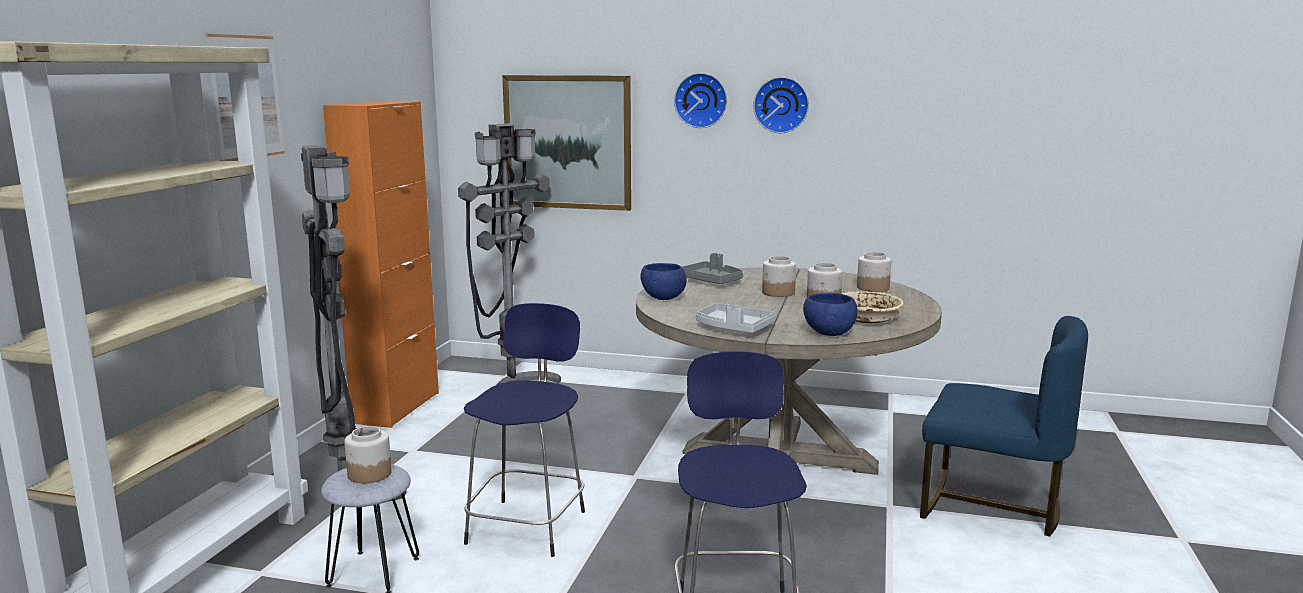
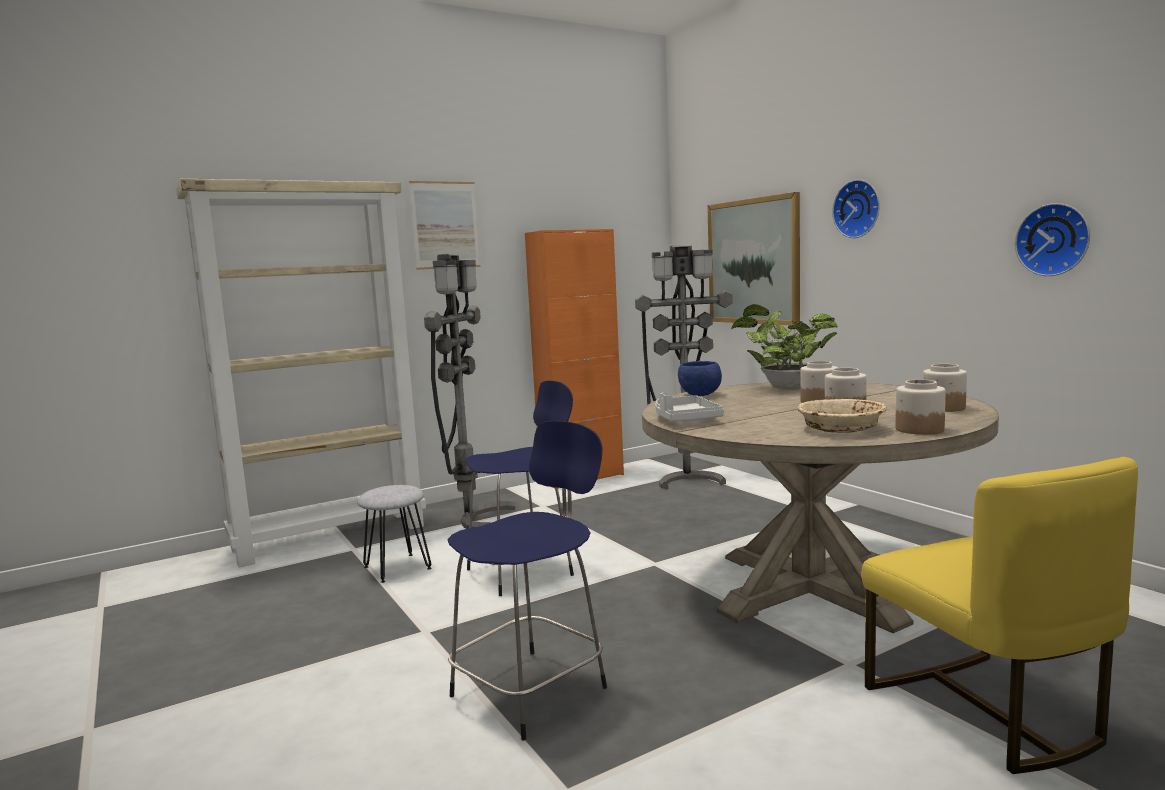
camera: 45 degrees right, 5 degrees down
(369, 474) = (393, 490): jar -> jar (919, 429)
(711, 281) = (784, 388): grey tray -> potted plant
(781, 105) = (935, 204): wall clock -> wall clock (1054, 240)
(830, 333) = (759, 434): blue bowl -> none
(991, 506) = (987, 711): blue chair -> yellow chair

